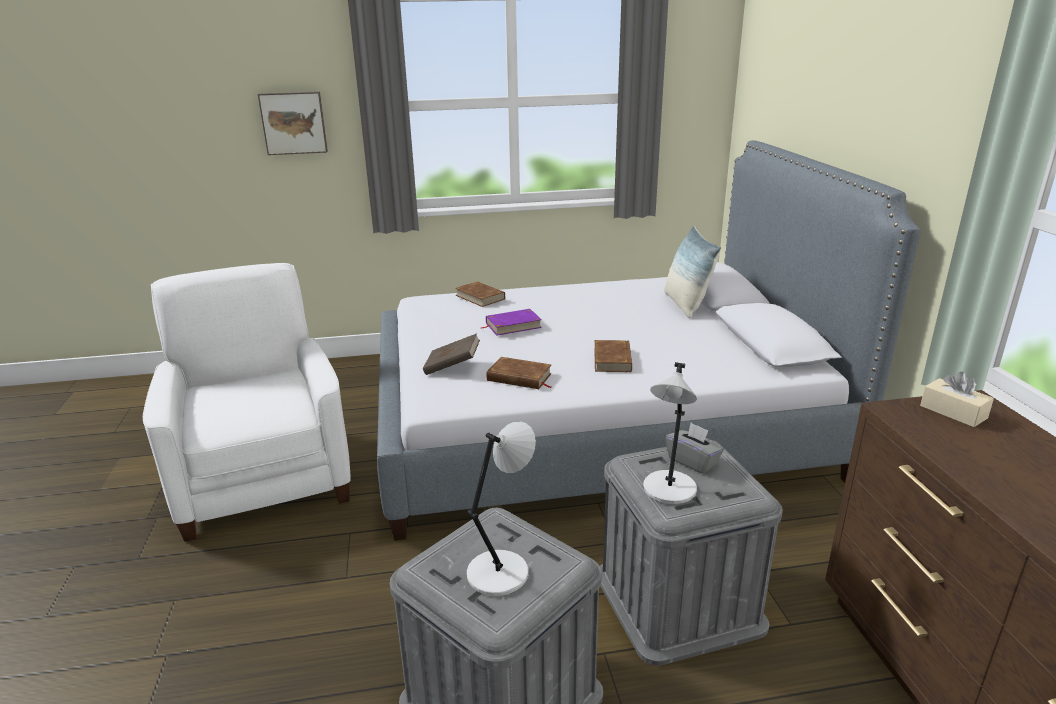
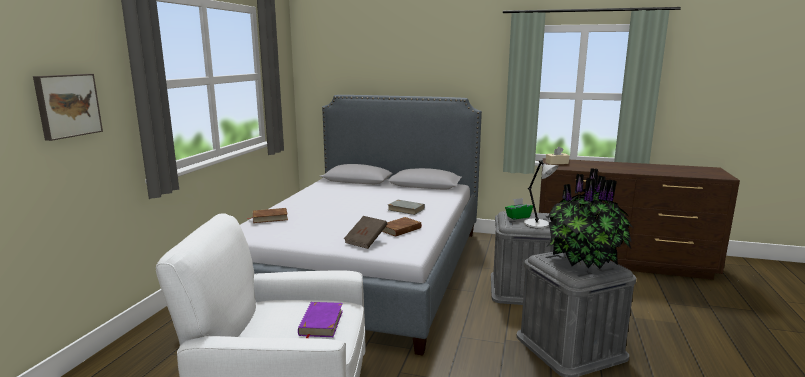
camera: 65 degrees left, 10 degrees down
(500, 571) = (585, 262): grey table lamp -> potted plant
(513, 325) = (330, 218): purple book -> purple book (321, 323)
(613, 360) = (406, 209): brown book -> grey book
(685, 305) = (361, 186): pillow -> none
(693, 461) = (518, 217): grey tissue box -> green tissue box

